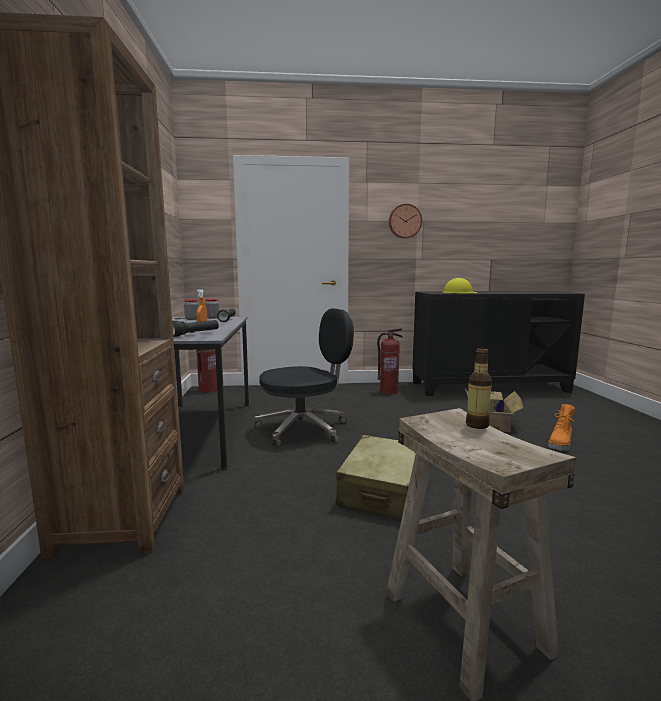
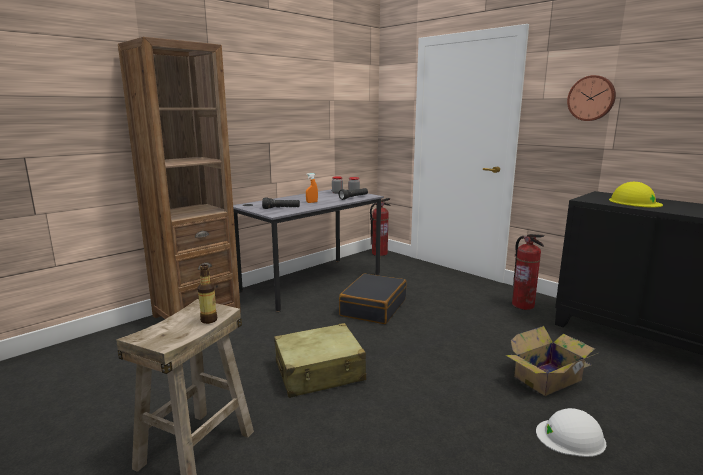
camera: 50 degrees right, 5 degrees up
(304, 429) = (373, 307): black office chair -> black suitcase
(561, 444) = (571, 437): orange boot -> white hard hat

